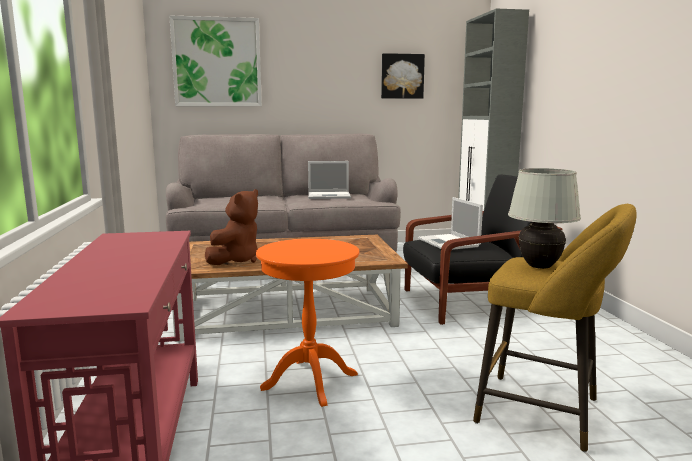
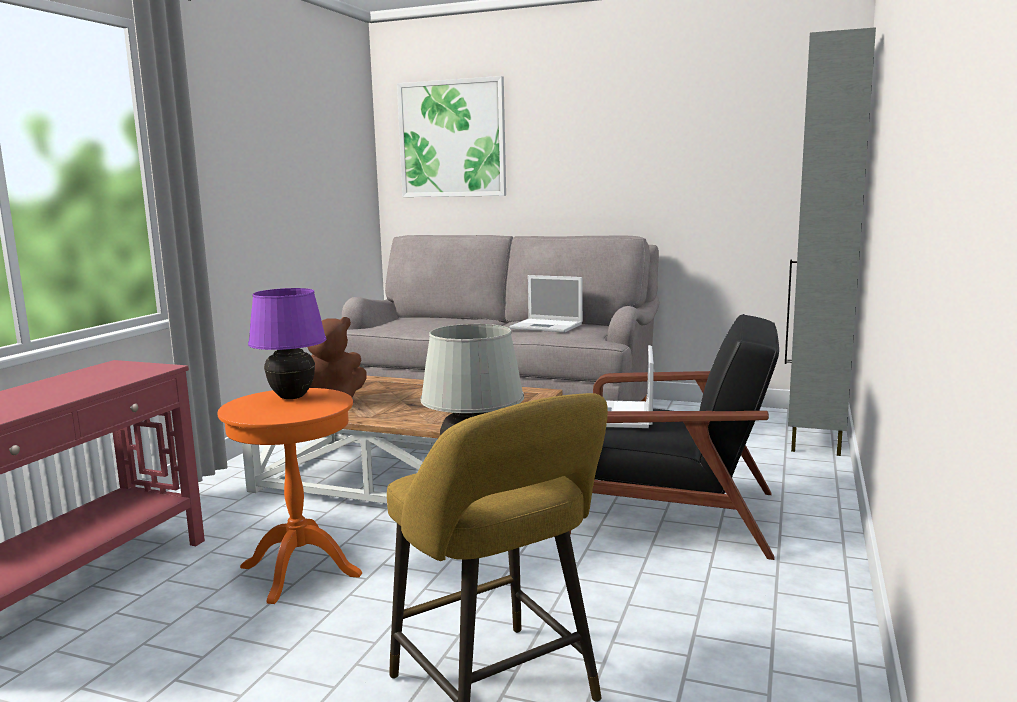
camera: 30 degrees right, 0 degrees up
(300, 245) = (292, 397): none -> purple table lamp
(402, 76) = (710, 145): picture -> none

